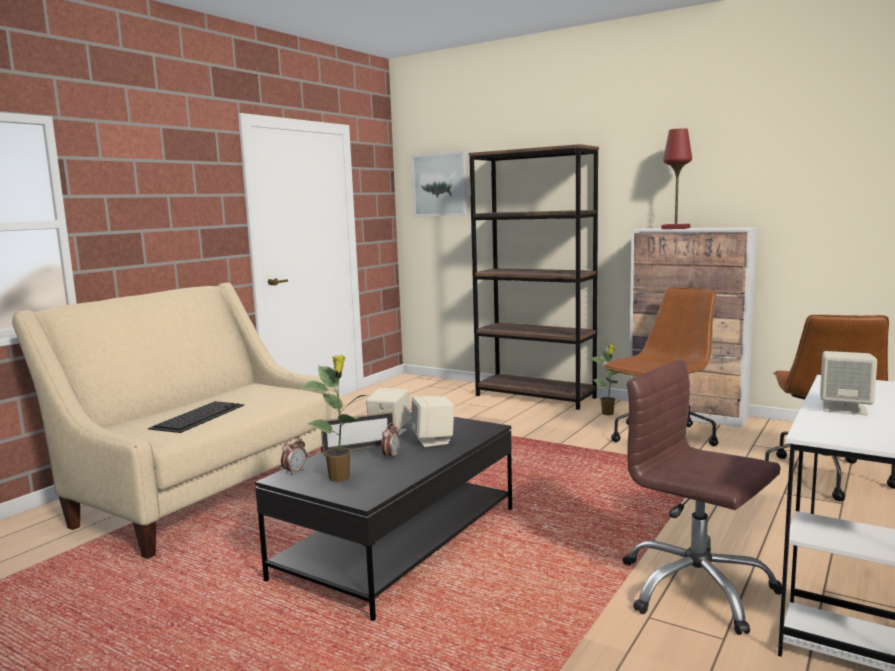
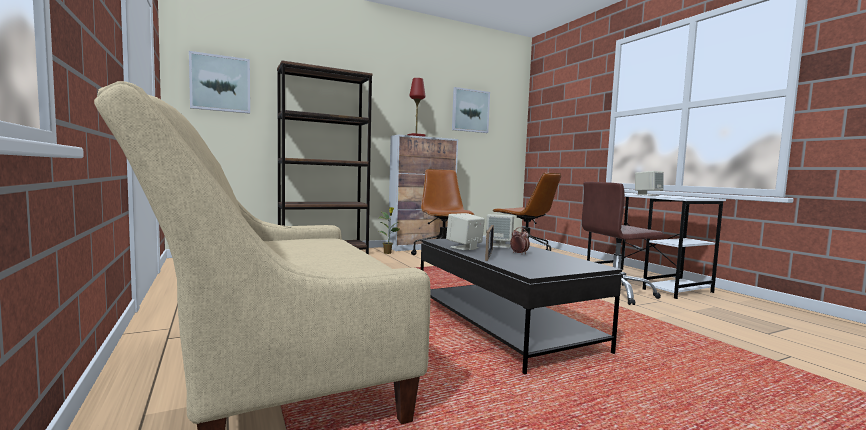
camera: 60 degrees left, 5 degrees down
(199, 416) = (323, 260): keyboard -> none
(295, 472) = (521, 269): alarm clock -> none
(341, 477) = (549, 264): potted plant -> none
(817, 163) = (470, 110): none -> picture

